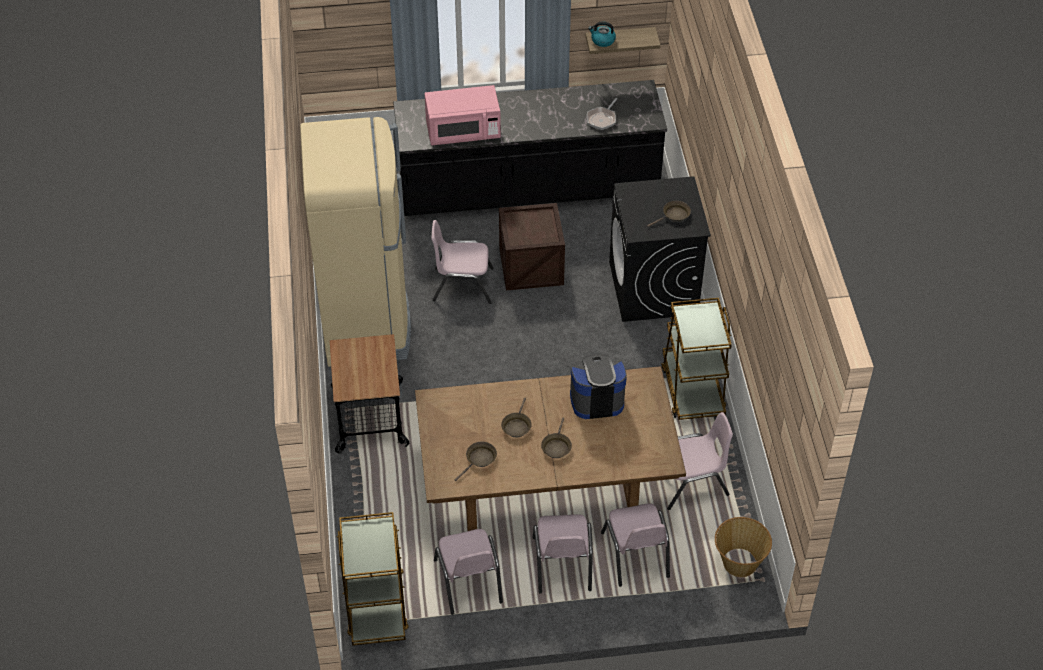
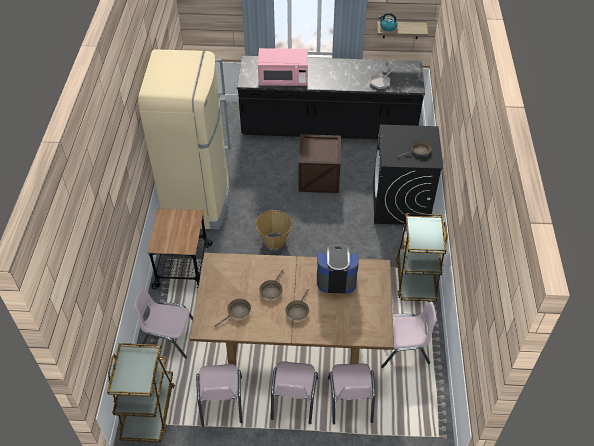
camera: 10 degrees right, 0 degrees up
(462, 285) = (269, 184): pink chair -> pink chair (169, 337)
(739, 562) = (428, 419): basket -> basket (274, 240)

